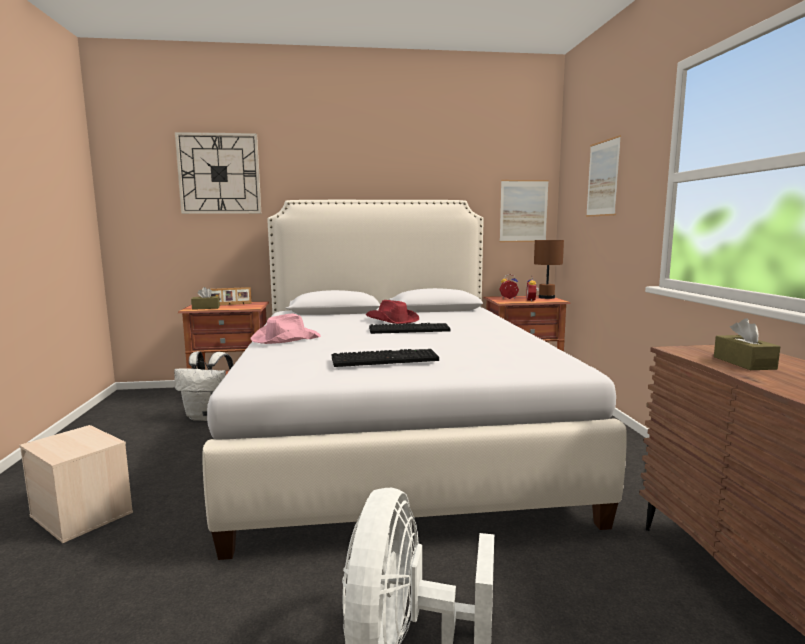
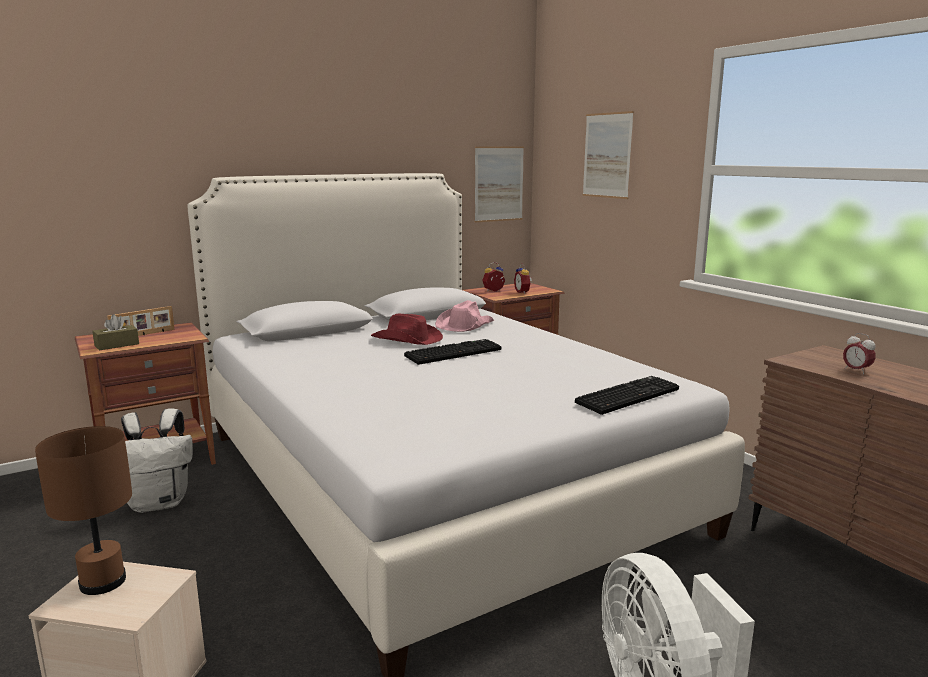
camera: 25 degrees left, 5 degrees up
(219, 174) = (101, 137): wall clock -> none
(285, 339) = (325, 387): pink hat -> pink hat (464, 325)
(385, 359) = (504, 403): keyboard -> keyboard (627, 395)
(546, 297) = (531, 286): brown table lamp -> brown table lamp (102, 583)
(744, 363) = (856, 370): brown tissue box -> alarm clock

